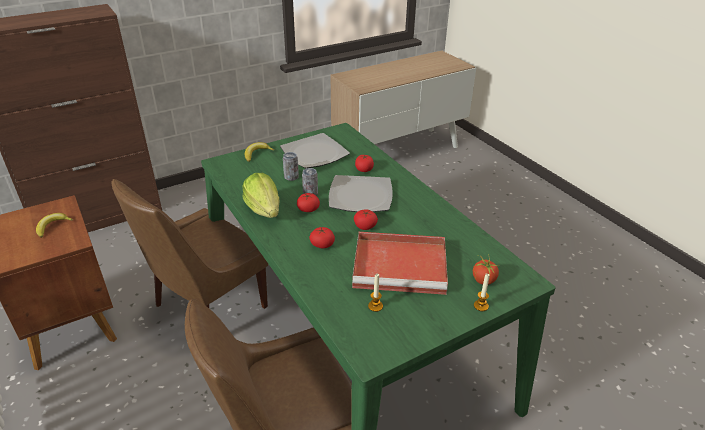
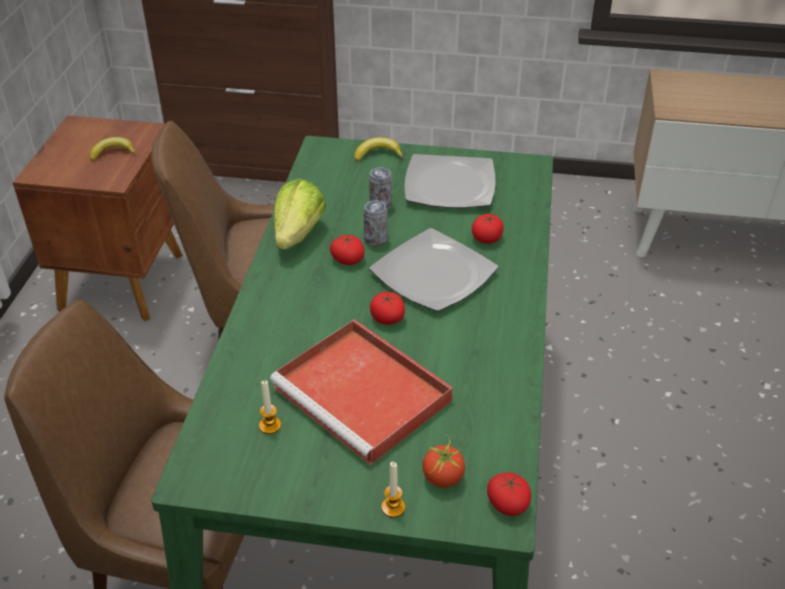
camera: 40 degrees right, 5 degrees up
(322, 244) = (308, 314): tomato -> tomato (508, 503)

